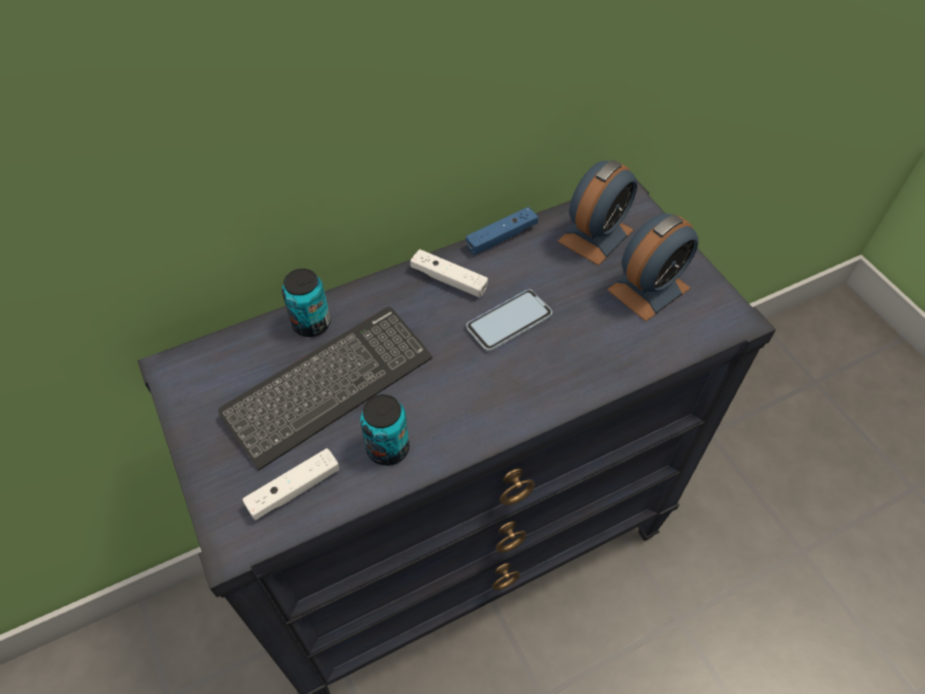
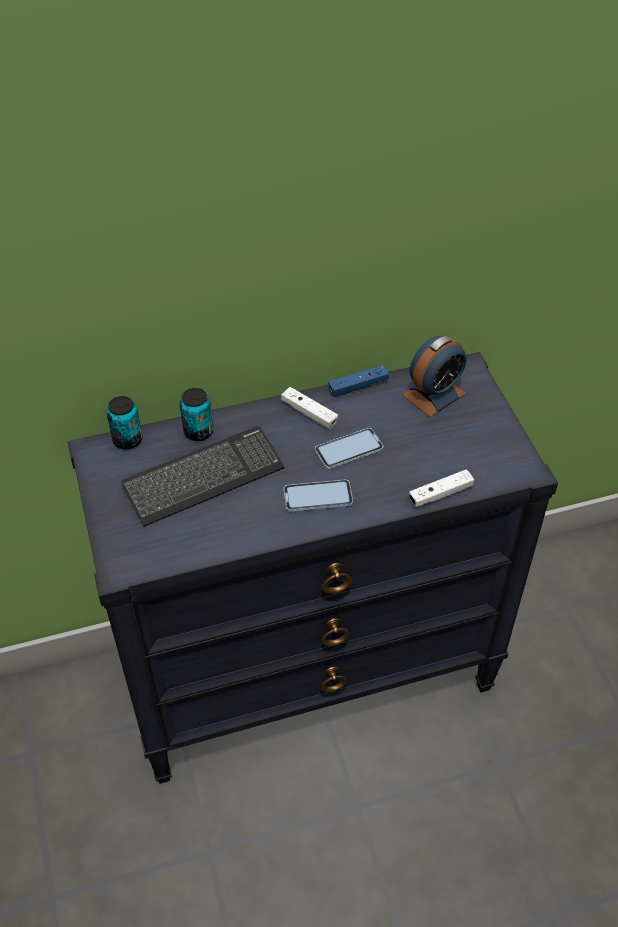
camera: 10 degrees right, 5 degrees down
(294, 489) = (166, 542): white game controller -> white game controller (440, 494)
(388, 448) = (238, 525): can -> can (127, 440)
(484, 392) = (318, 497): none -> phone
(648, 289) = (465, 440): alarm clock -> none

